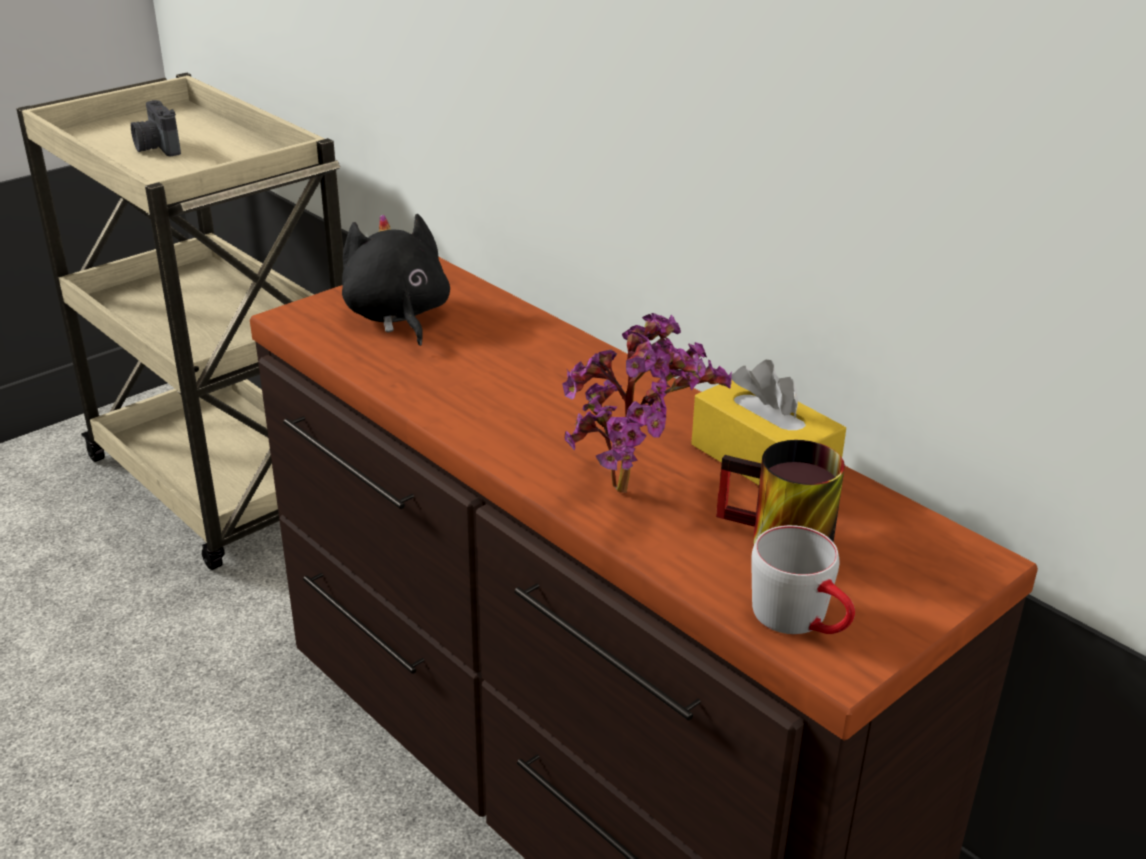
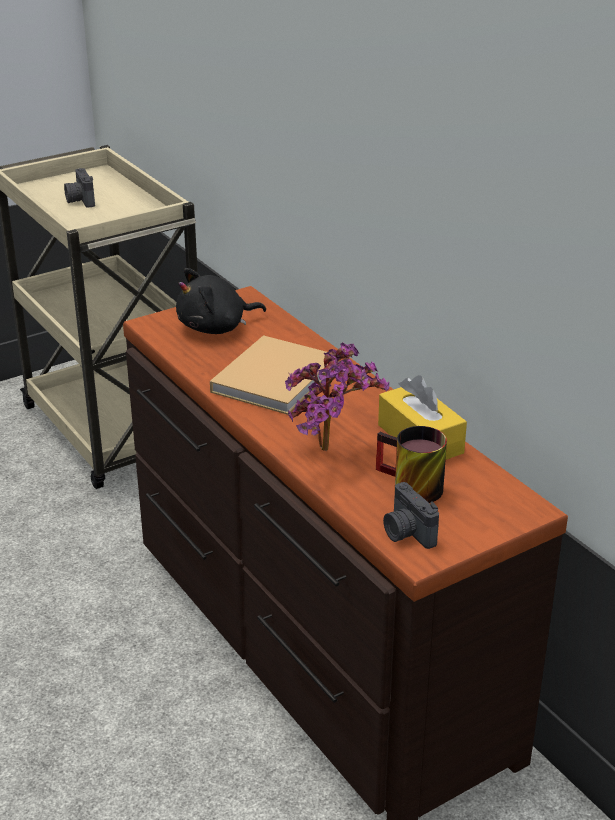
camera: 10 degrees right, 0 degrees up
(397, 316) = (216, 327): black plush toy -> black plush toy turned 105 degrees counterclockwise
(511, 382) = (277, 377): none -> beige book
(802, 621) = (406, 533): grey mug -> camera

